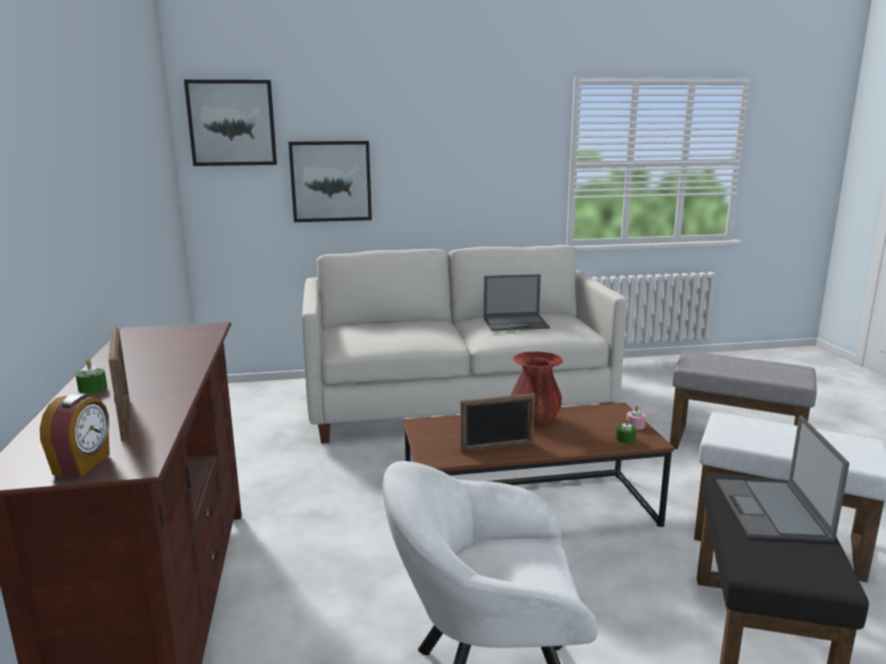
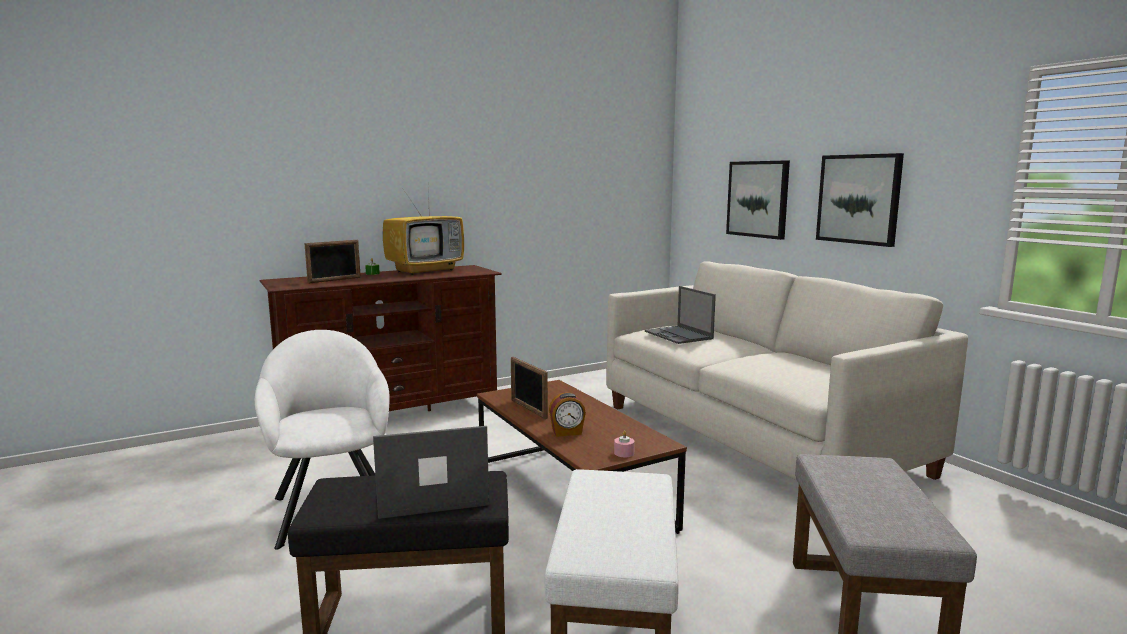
camera: 70 degrees right, 5 degrees down
(83, 464) = (283, 283): alarm clock -> alarm clock (567, 432)
(132, 354) = (426, 270): none -> television
(232, 123) = (702, 147): picture -> picture (859, 199)
(516, 323) = (785, 363): laptop -> laptop (679, 335)
(535, 420) = (597, 415): red vase -> none
(625, 439) = (584, 450): green candle -> none

